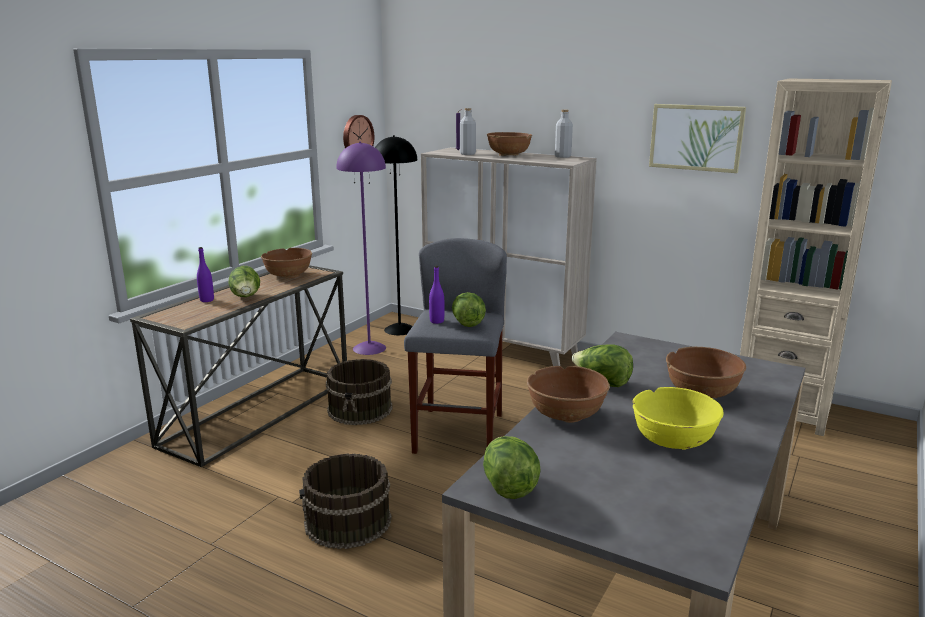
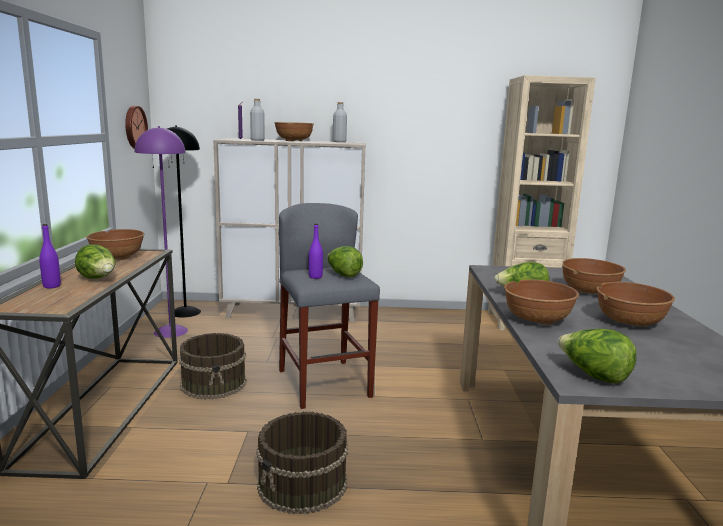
camera: 30 degrees left, 5 degrees down
(673, 441) = (630, 322): yellow bowl -> brown bowl
(696, 137) = (443, 124): picture -> none

